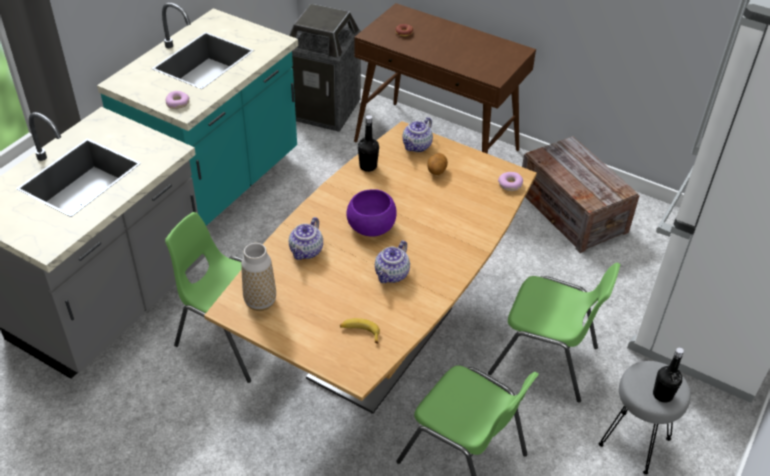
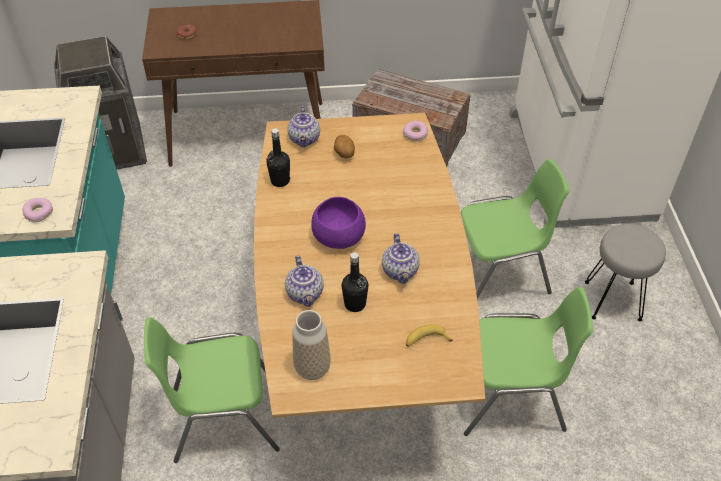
camera: 35 degrees left, 5 degrees up
(662, 395) = (645, 249): black bottle -> black bottle (355, 304)

